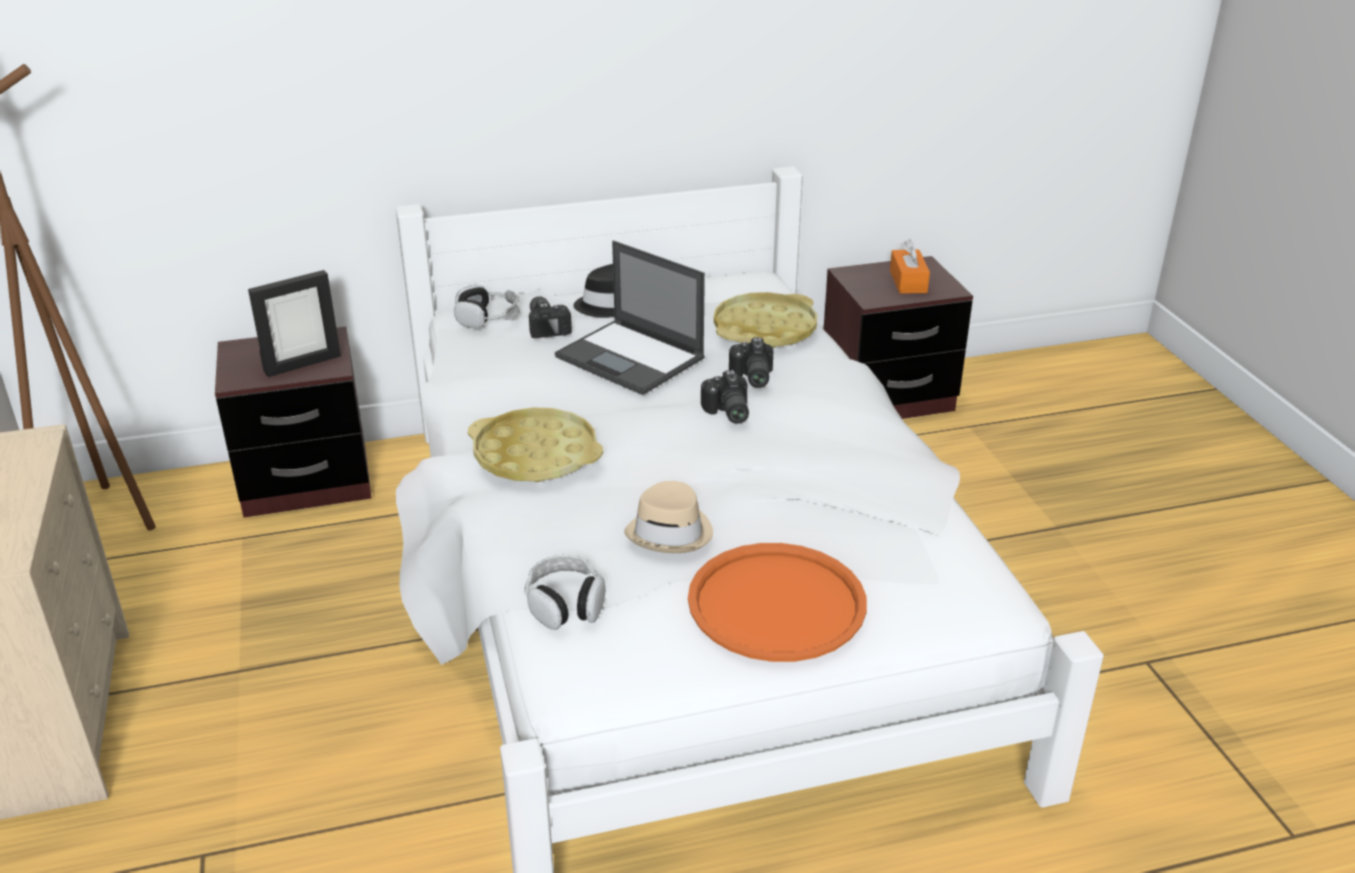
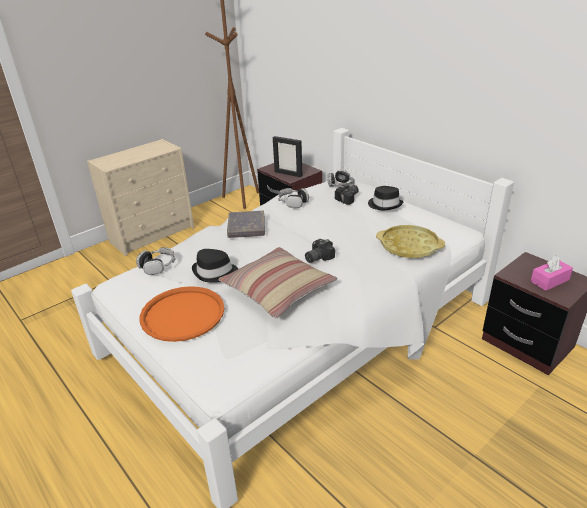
camera: 65 degrees right, 0 degrees up
(492, 381) = (293, 202): none -> headphones
(535, 455) = (246, 227): yellow tray -> grey book
(631, 358) = (342, 223): laptop -> none
(671, 532) = (215, 272): beige hat -> black hat
(751, 377) = (356, 255): camera -> none
(787, 479) = (278, 290): none -> pillow
(908, 281) = (549, 280): orange tissue box -> pink tissue box

